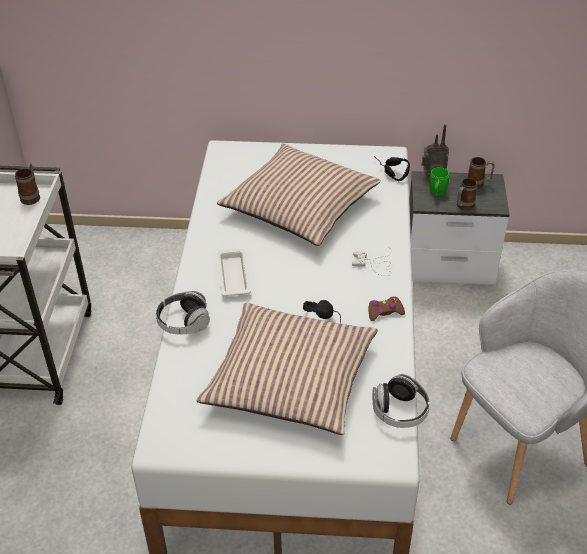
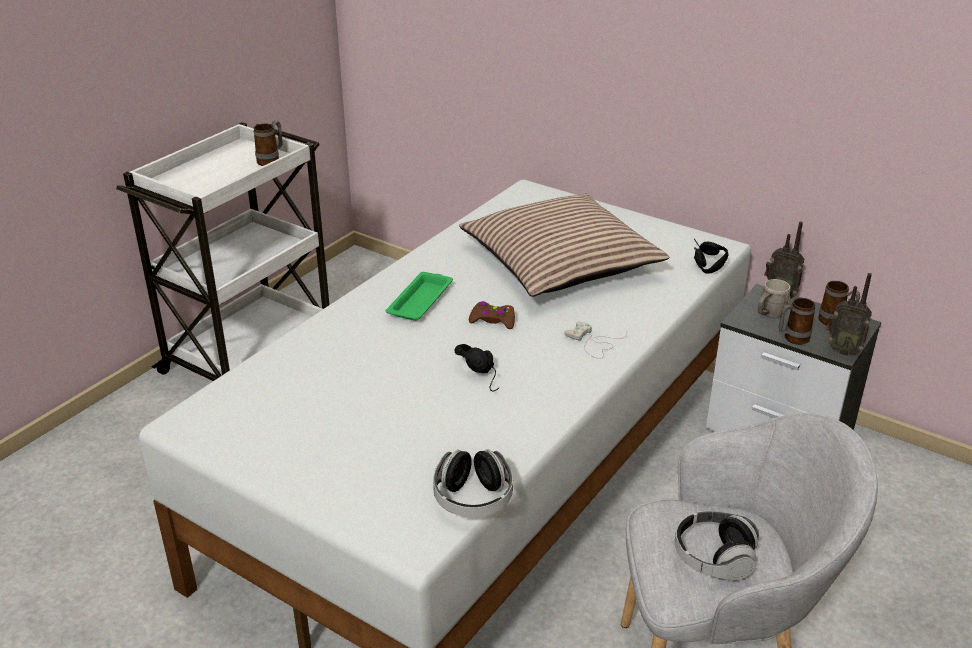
camera: 30 degrees right, 10 degrees down
(183, 322) = (324, 324): headphones -> headphones (714, 557)
(233, 275) = (421, 300): white tray -> green tray
(290, 379) = (380, 417): pillow -> none
(384, 312) = (558, 393): brown game controller -> brown game controller (493, 320)
(437, 193) = (769, 314): green mug -> grey mug
(497, 204) = (843, 350): none -> radio

